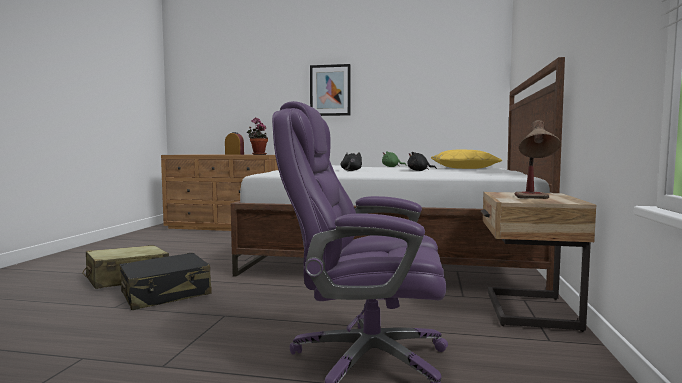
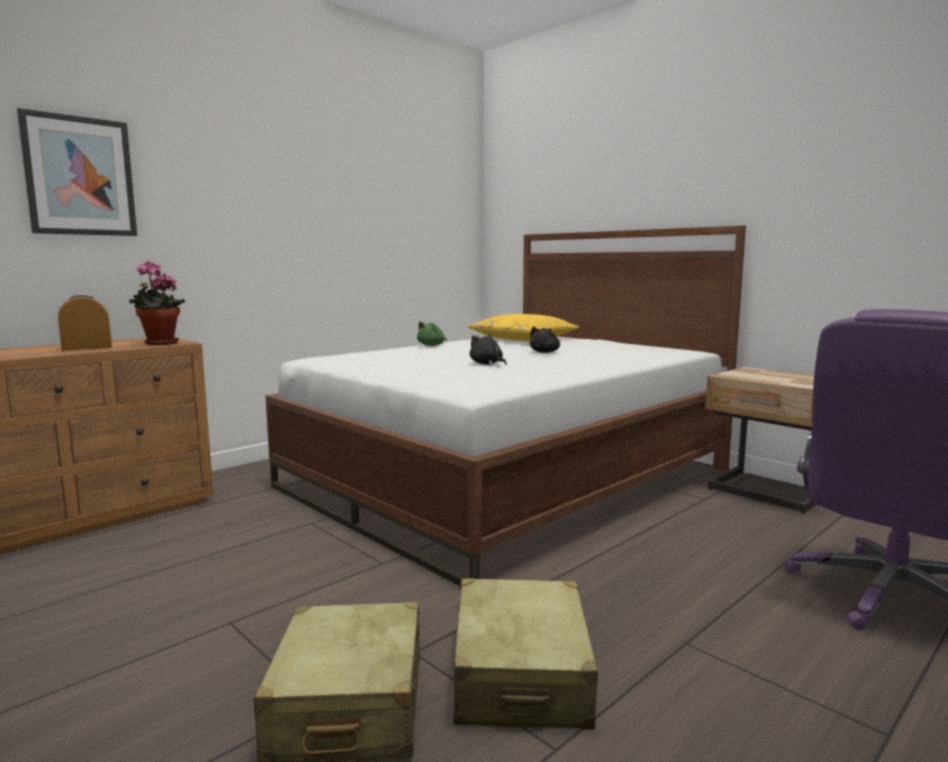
camera: 55 degrees left, 5 degrees up
(166, 294) = (521, 675): black suitcase -> beige suitcase
(330, 90) = (255, 207): picture -> picture (80, 176)
(534, 199) = (798, 380): table lamp -> none

